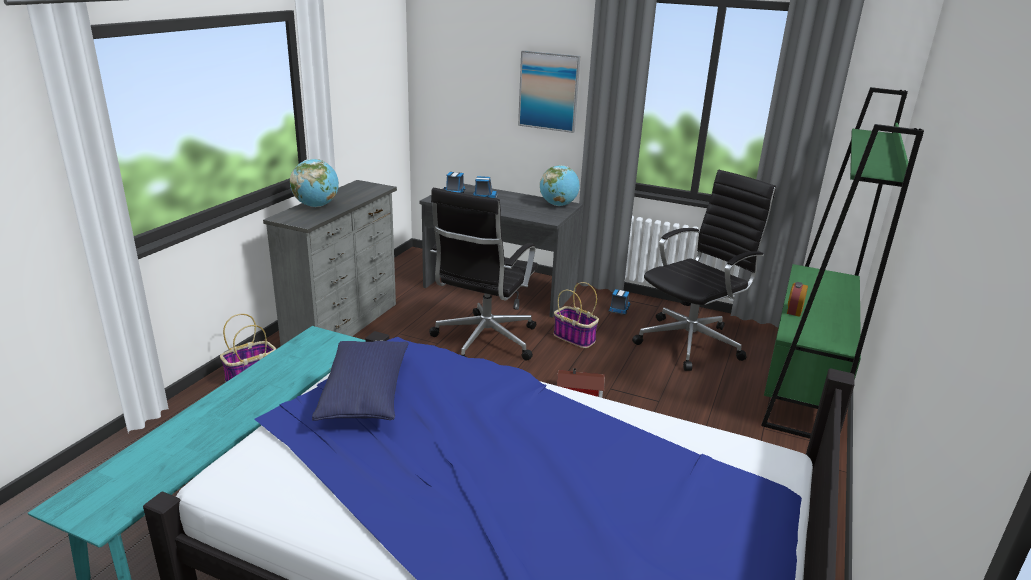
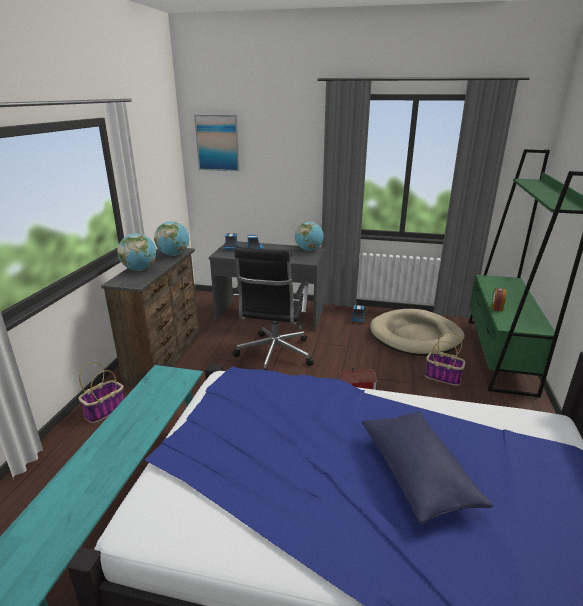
camera: 10 degrees left, 0 degrees up
(344, 326) = (166, 357): grey dresser -> brown dresser
(365, 395) = (229, 421): blue pillow -> blue pillow (417, 474)
(366, 192) = (174, 254): none -> globe
(549, 91) = (292, 169): picture -> picture (218, 143)
(575, 338) = (337, 344): basket -> basket (443, 377)
(692, 342) = (415, 336): black office chair -> beige dog bed

